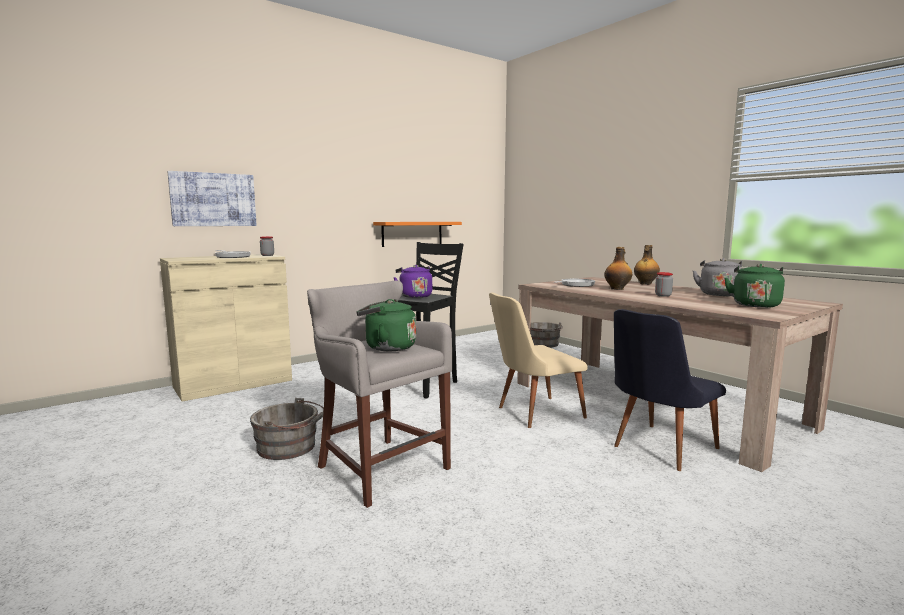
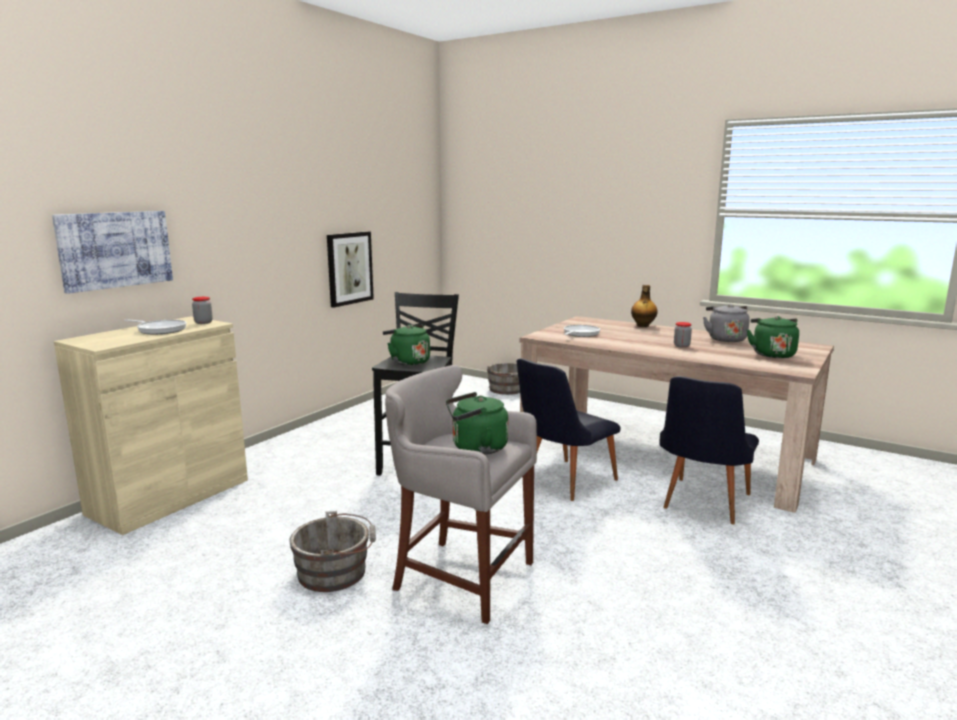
camera: 20 degrees left, 5 degrees up
(412, 233) = (349, 268): orange shelf -> picture
(414, 296) = (408, 362): purple kettle -> green kettle
(532, 413) = (562, 482): beige chair -> black chair
(617, 289) = (628, 338): bottle -> none

